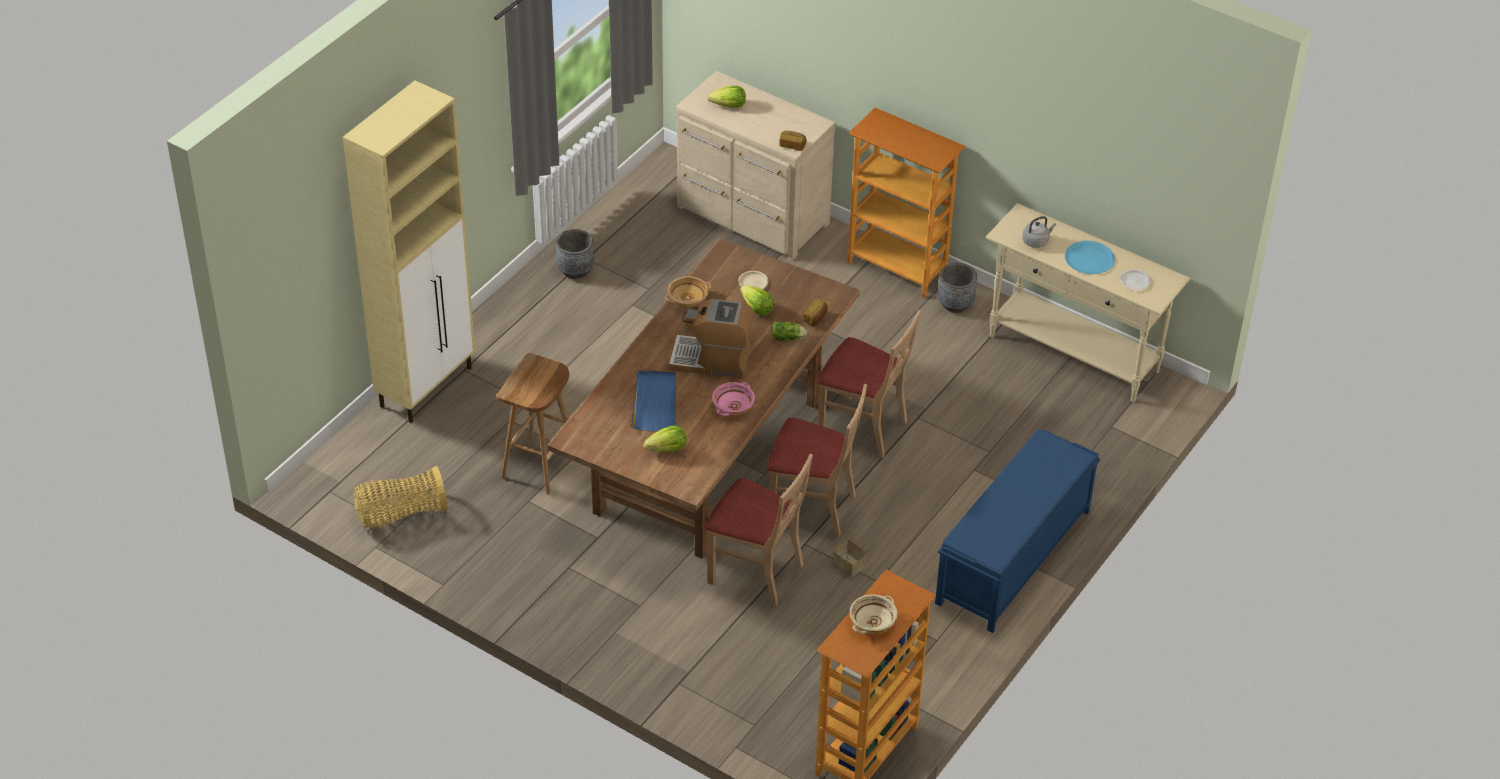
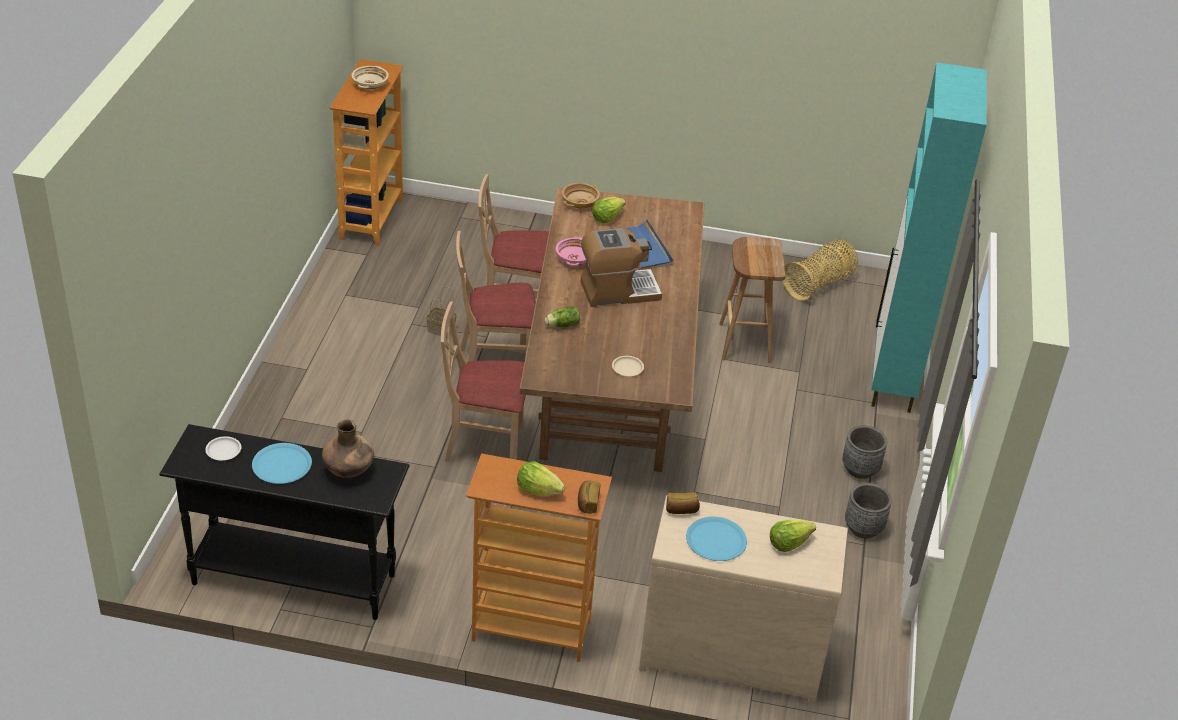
camera: 155 degrees right, 5 degrees down
(427, 386) = (892, 381): beige cabinet -> turquoise cabinet
(688, 300) = (677, 337): beige bowl -> beige bowl (580, 203)
(756, 309) = (608, 344): lettuce -> lettuce (538, 490)
(780, 120) = (716, 540): none -> blue plate
(816, 318) = (546, 349): bread -> bread (587, 503)
(955, 304) = (446, 603): grey planter -> grey planter (860, 469)
(1012, 558) = (301, 366): blue bench -> none
(1036, 241) = (348, 470): grey kettle -> brown vase
(1074, 354) = (293, 578): beige console table -> black console table

